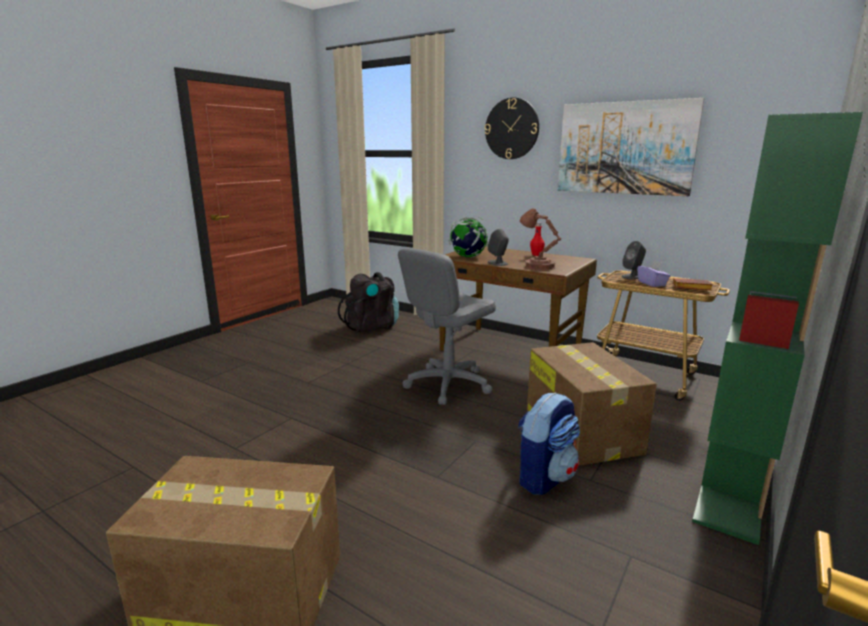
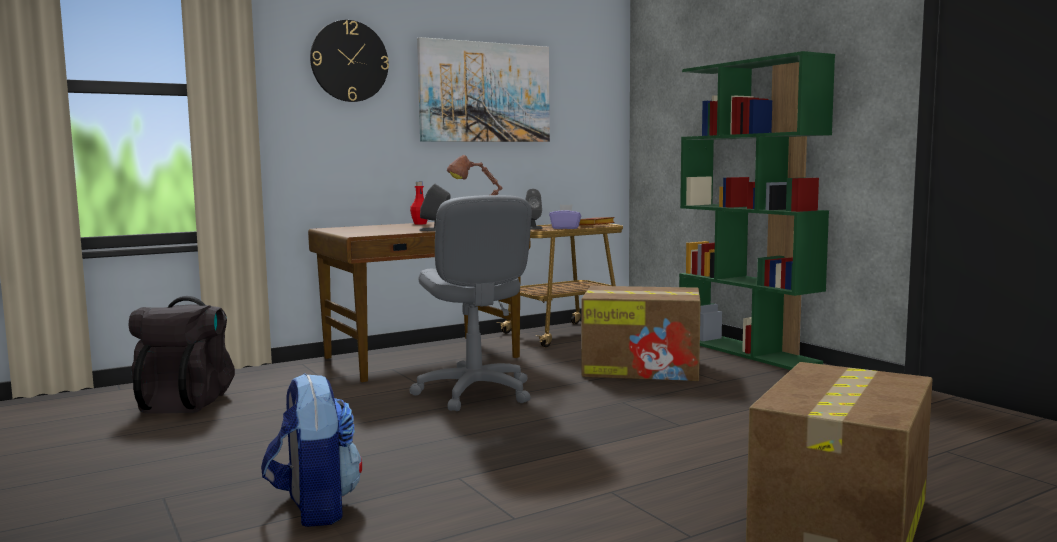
camera: 65 degrees left, 10 degrees down
(467, 257) = (377, 232): globe -> none
(544, 477) = (708, 392): backpack -> backpack (314, 508)

